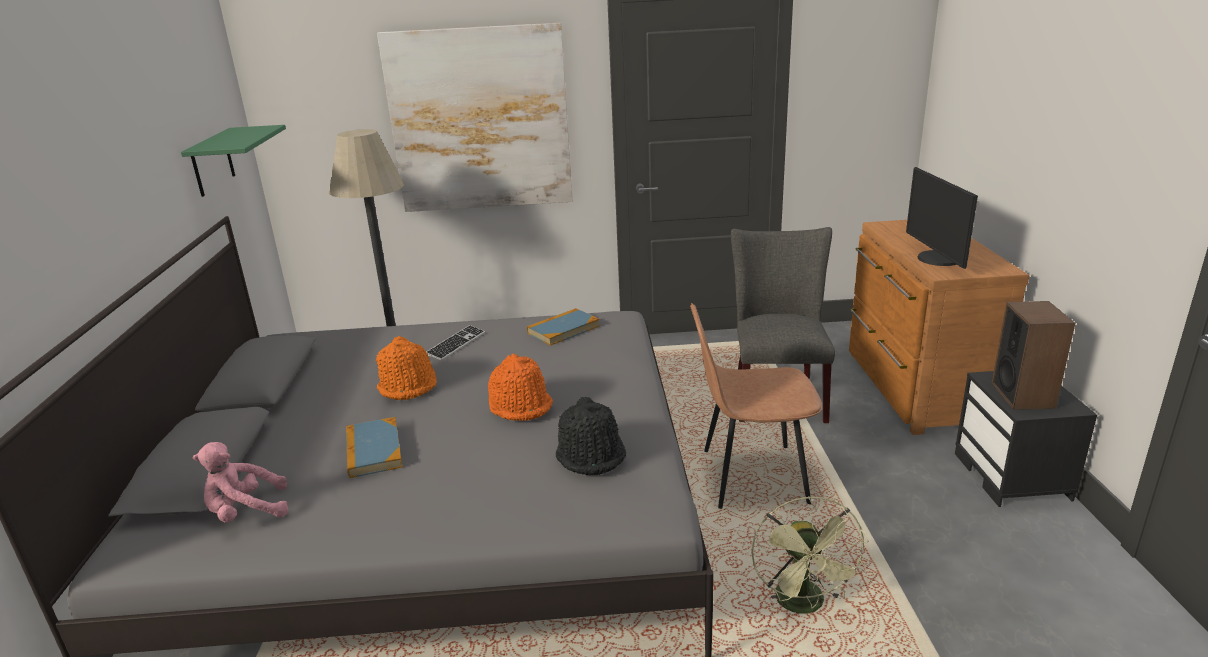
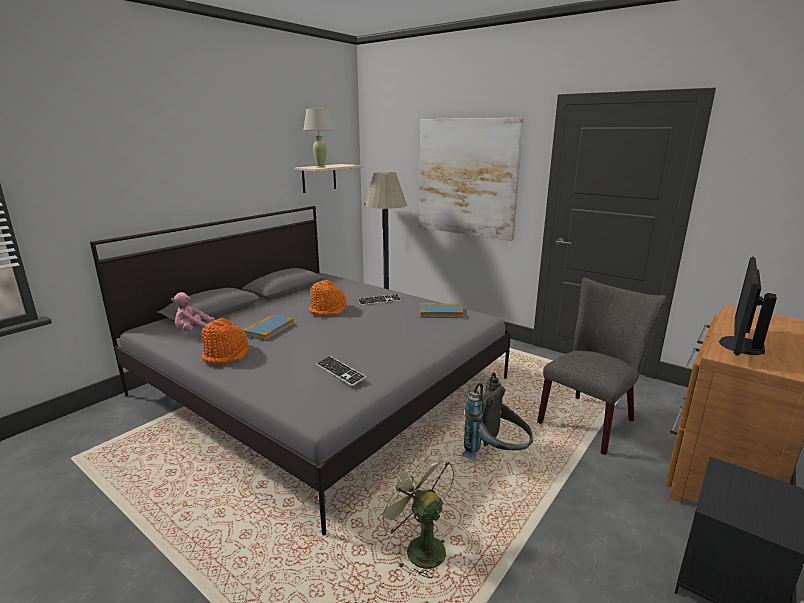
camera: 40 degrees right, 5 degrees down
(212, 162) = (319, 178): green shelf -> beige shelf
(233, 142) = (321, 167): none -> beige table lamp
(246, 513) = (195, 332): pink plush toy -> pink plush toy turned 45 degrees counterclockwise
(520, 405) = (354, 337): orange hat -> orange hat (226, 355)
(591, 454) = (340, 372): black hat -> keyboard
(750, 476) = (497, 456): brown chair -> grey backpack
(804, 606) = (418, 547): green fan -> green fan turned 105 degrees clockwise
(1023, 395) = (739, 498): speaker -> none

